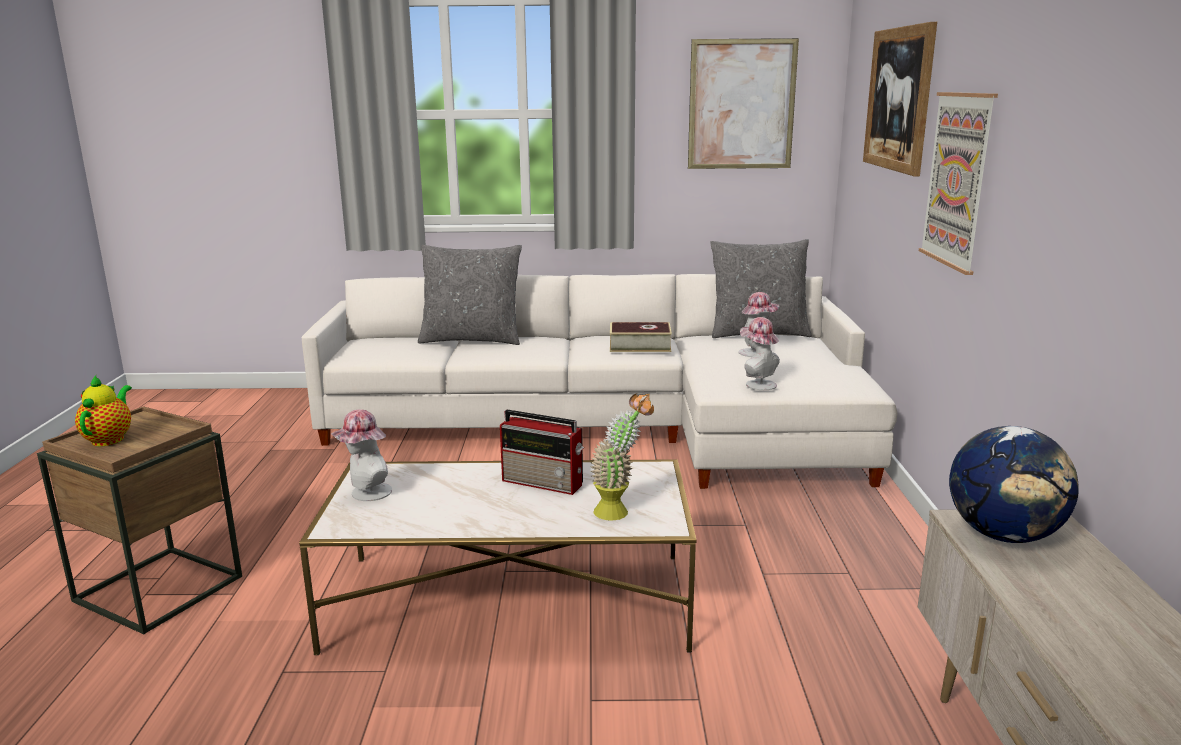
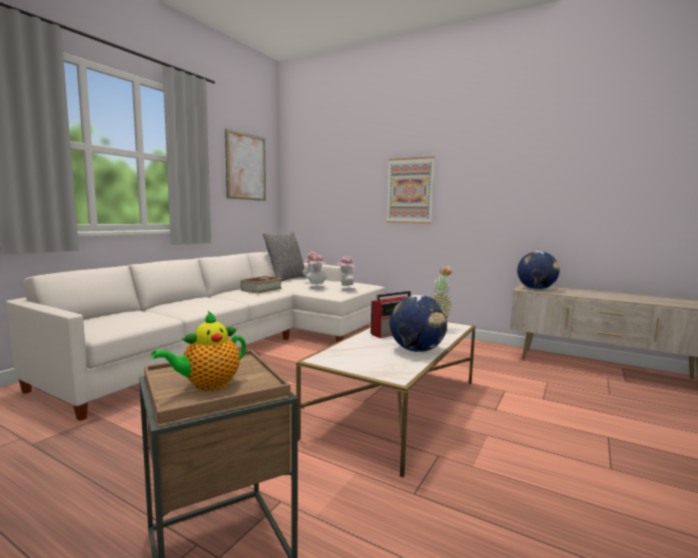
camera: 60 degrees left, 10 degrees down
(110, 439) = (208, 385): teapot -> teapot turned 75 degrees counterclockwise
(366, 494) = (356, 364): hat -> hat (317, 287)
(465, 518) = (417, 350): none -> globe
(472, 339) = (162, 305): grey pillow -> none
(898, 99) = (345, 165): picture -> none

